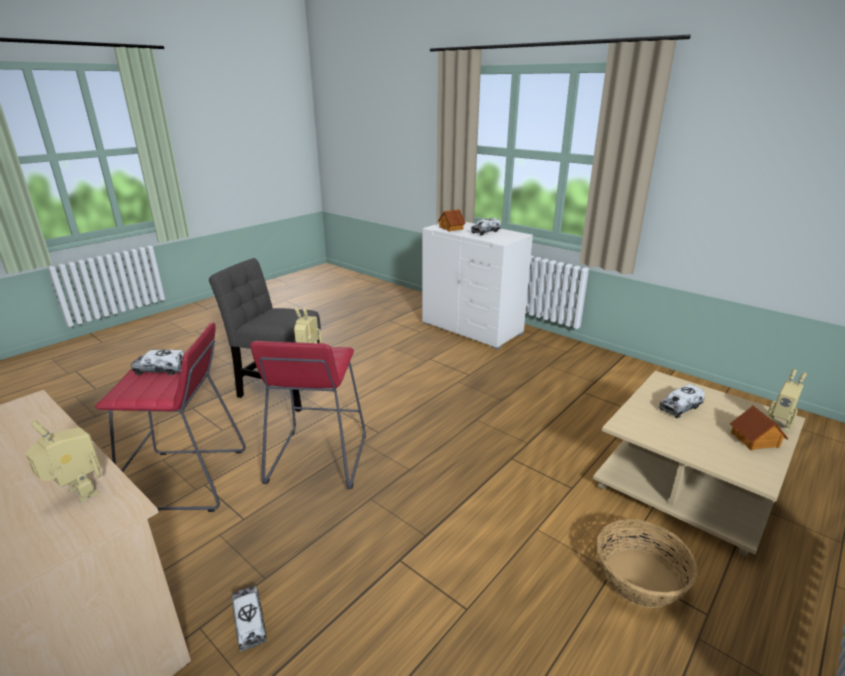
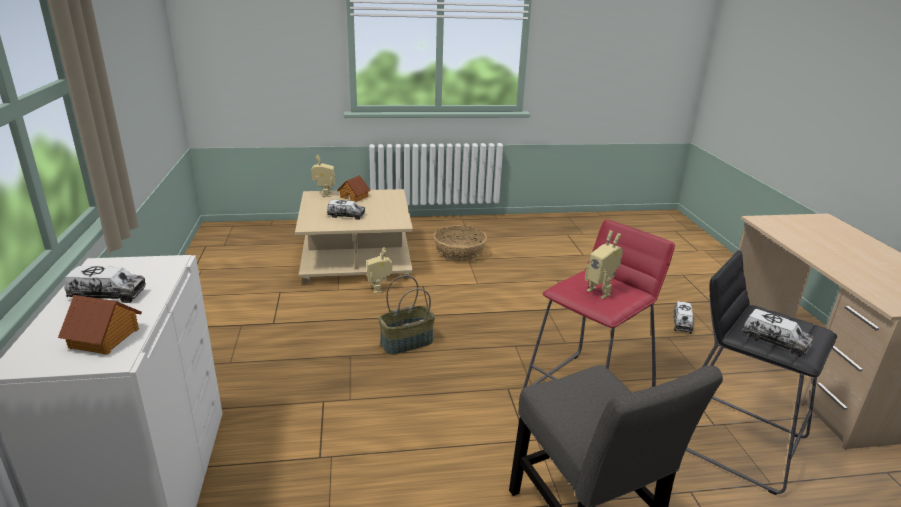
camera: 140 degrees left, 0 degrees up
(77, 494) = (793, 232): toy robot -> toy robot (380, 289)
(187, 479) = (734, 439): red stool -> black stool
(485, 426) = (406, 343): none -> basket

